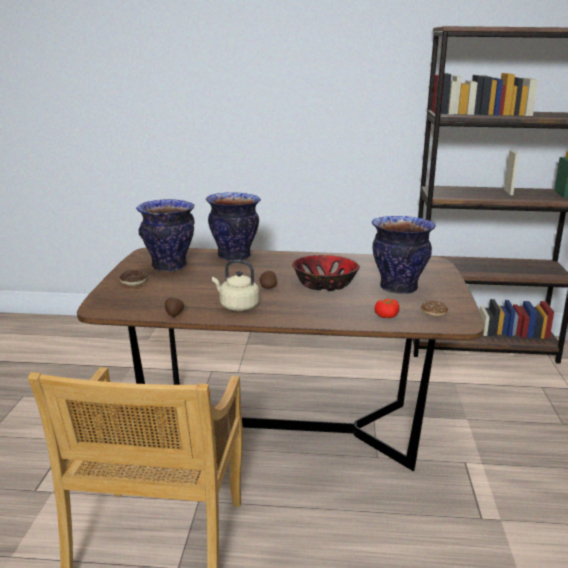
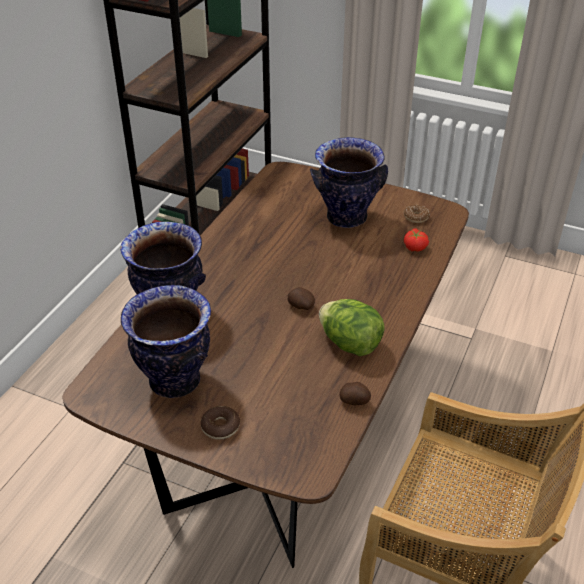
camera: 70 degrees left, 20 degrees up
(237, 306) = (350, 344): beige kettle -> lettuce
(325, 284) = (311, 262): bowl -> none

